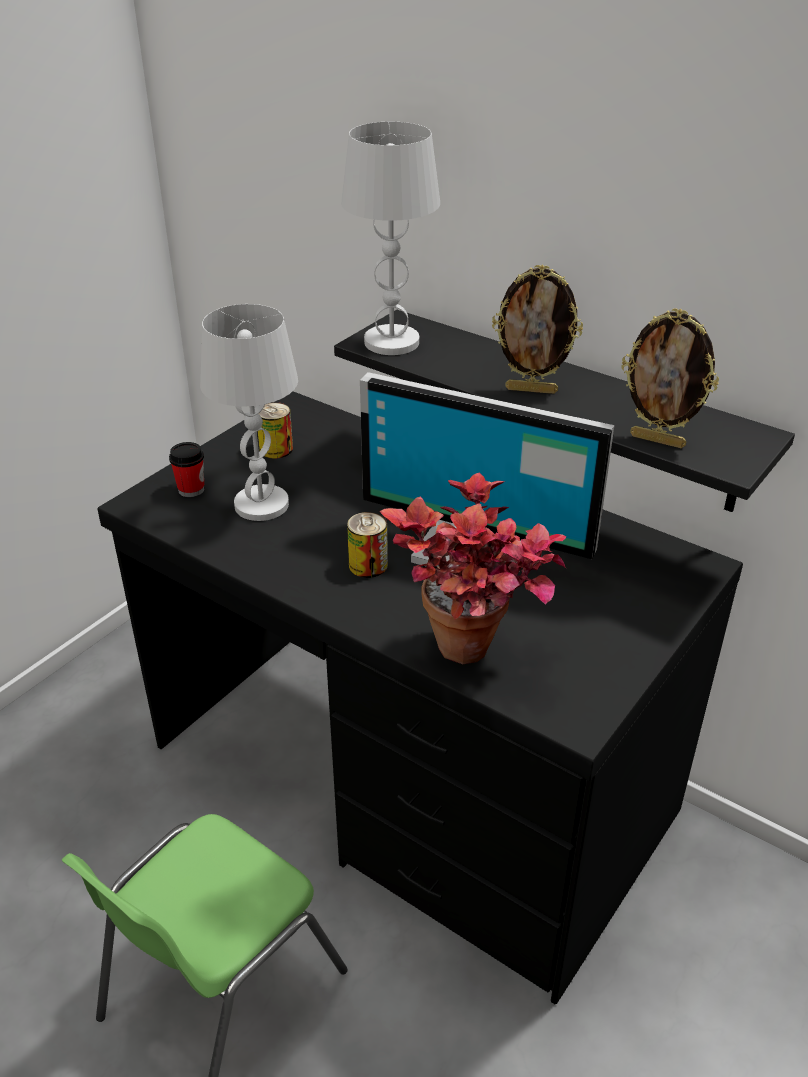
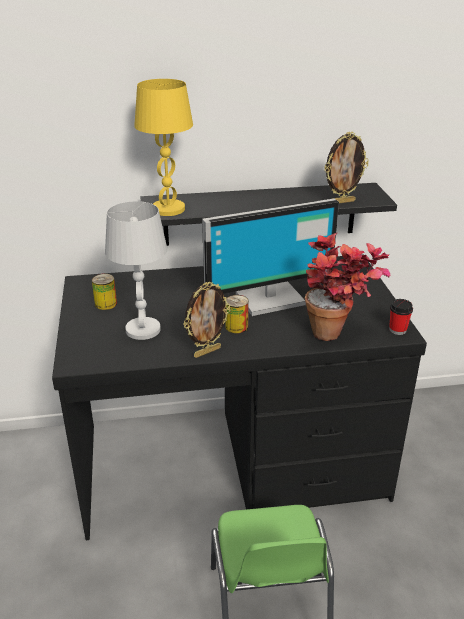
camera: 45 degrees left, 5 degrees down
(191, 489) = (93, 342): cup -> cup (397, 330)
(392, 342) = (168, 209): white table lamp -> yellow table lamp
(531, 390) = (264, 203): picture frame -> picture frame (207, 352)

